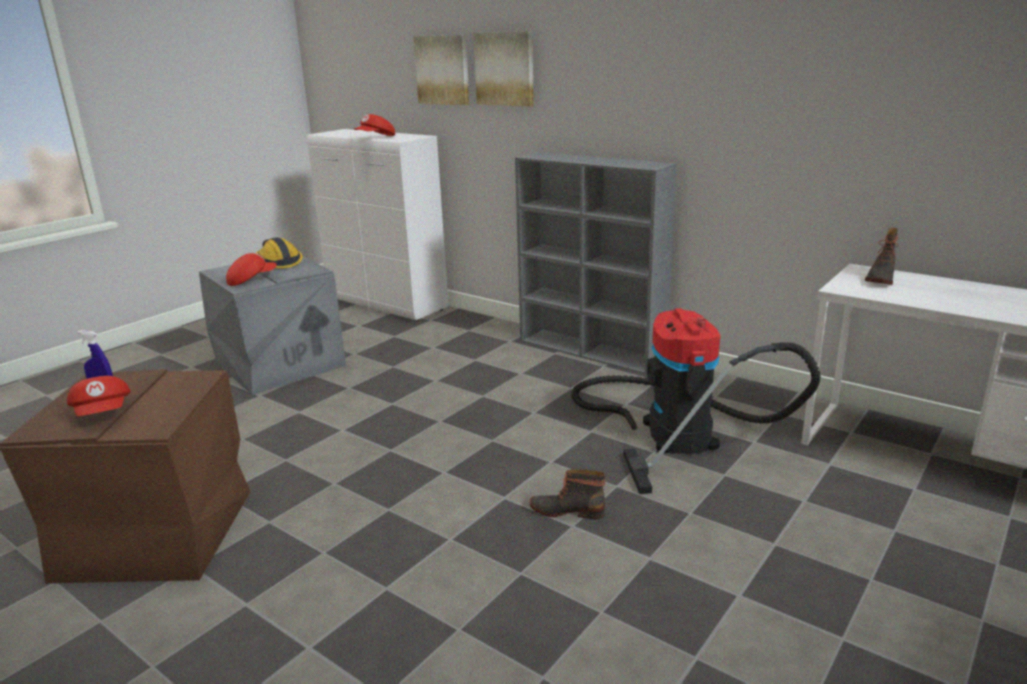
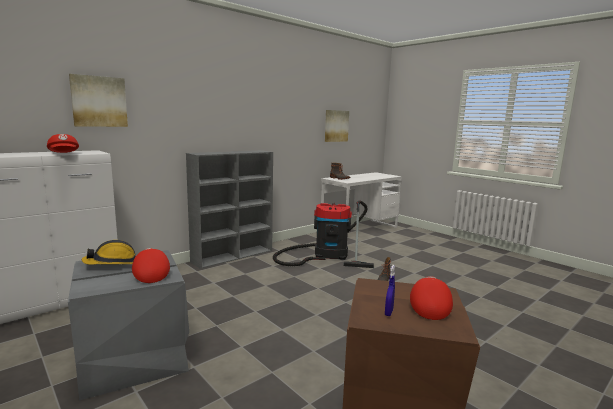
camera: 80 degrees left, 10 degrees down
(104, 413) = (428, 307): red cap -> red cap turned 60 degrees counterclockwise
(505, 68) = (158, 103): picture -> picture (336, 126)

